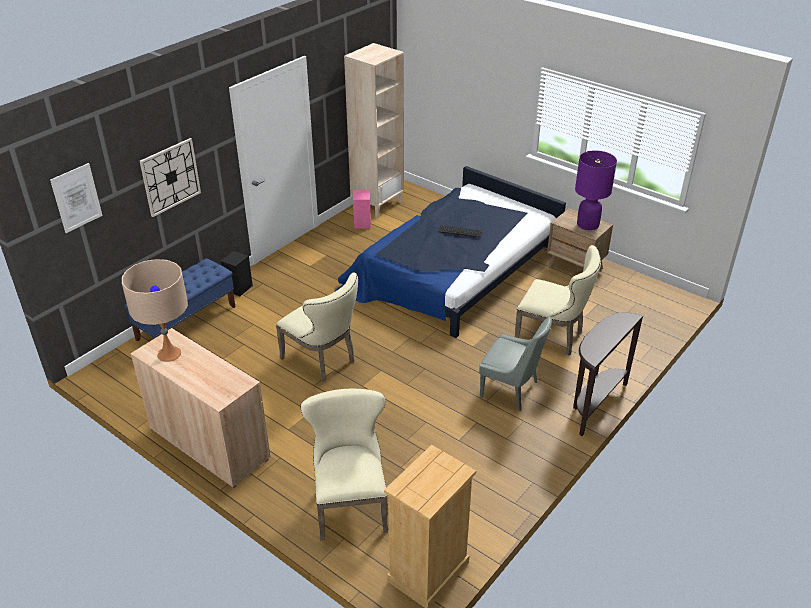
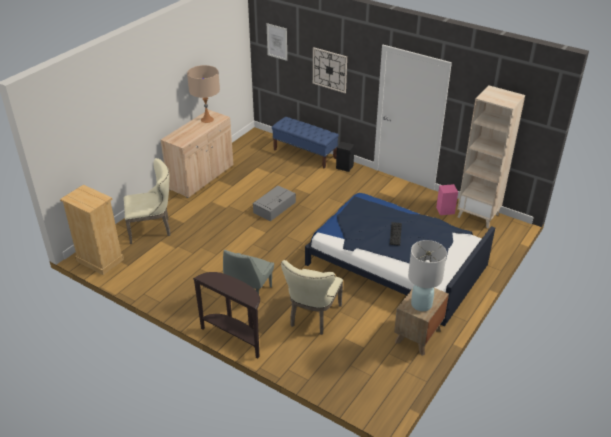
camera: 85 degrees right, 0 degrees up
(322, 360) = (274, 208): beige chair -> grey storage box
(588, 225) = (421, 304): purple table lamp -> white table lamp

